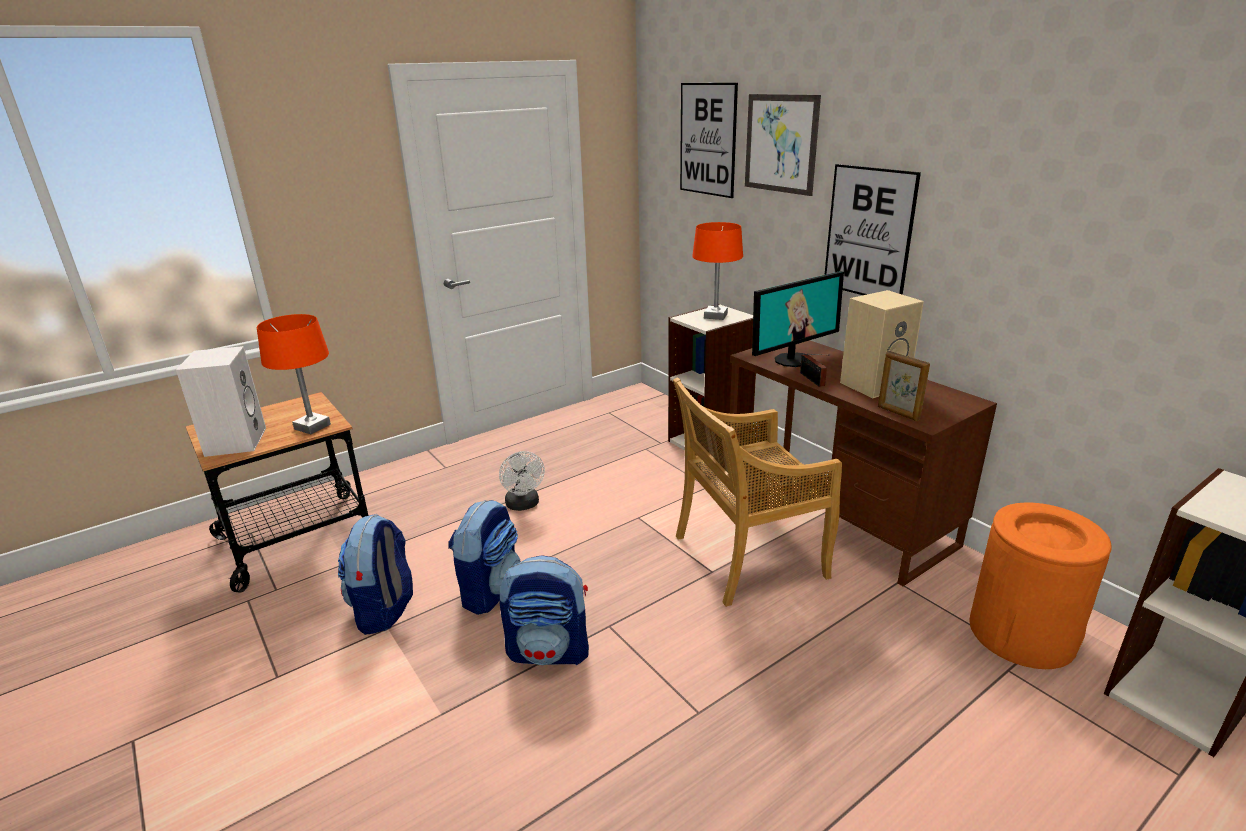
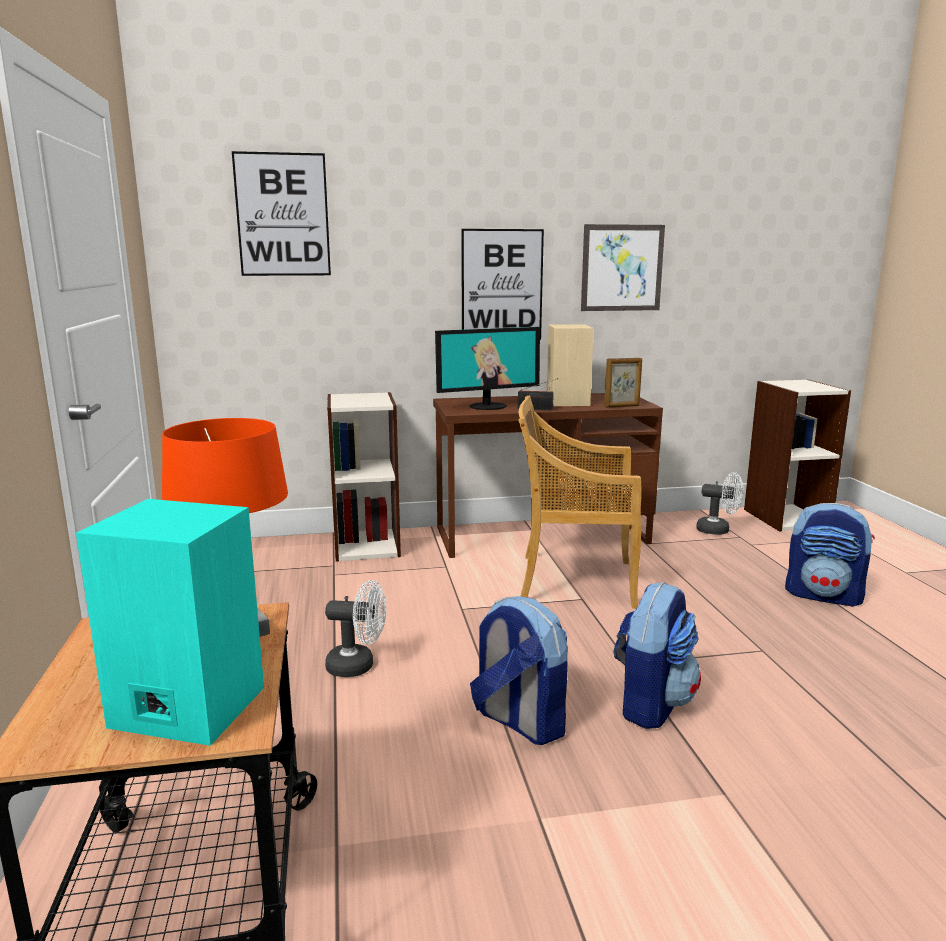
camera: 65 degrees left, 10 degrees down
(235, 441) = (183, 708): white speaker -> turquoise speaker
(384, 610) = (496, 816): backpack -> backpack (824, 596)
(715, 316) = (360, 398): orange table lamp -> none
(747, 557) = (574, 581): beige chair -> beige chair turned 90 degrees clockwise
(780, 143) = (392, 214): picture -> picture (622, 268)
(792, 359) = (487, 406): monitor -> monitor turned 75 degrees clockwise
(1022, 632) = (718, 530): orange trash can -> white fan

